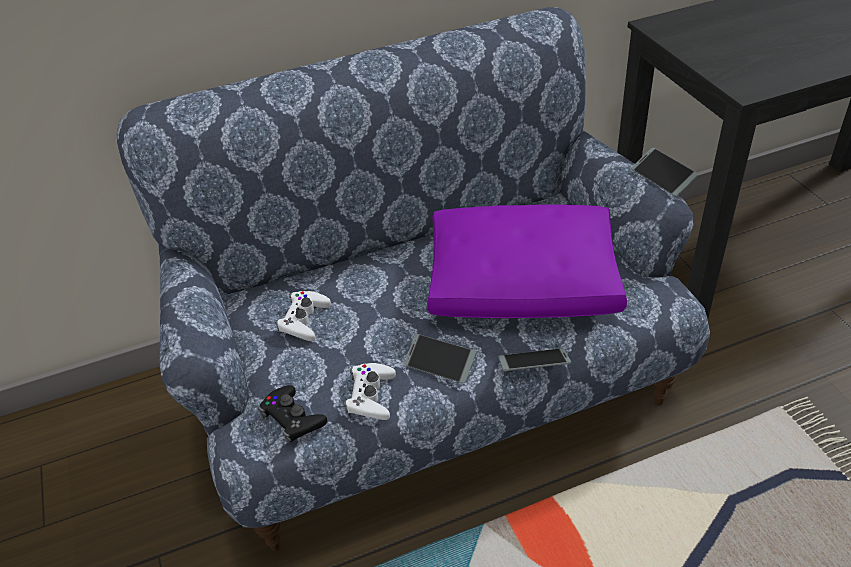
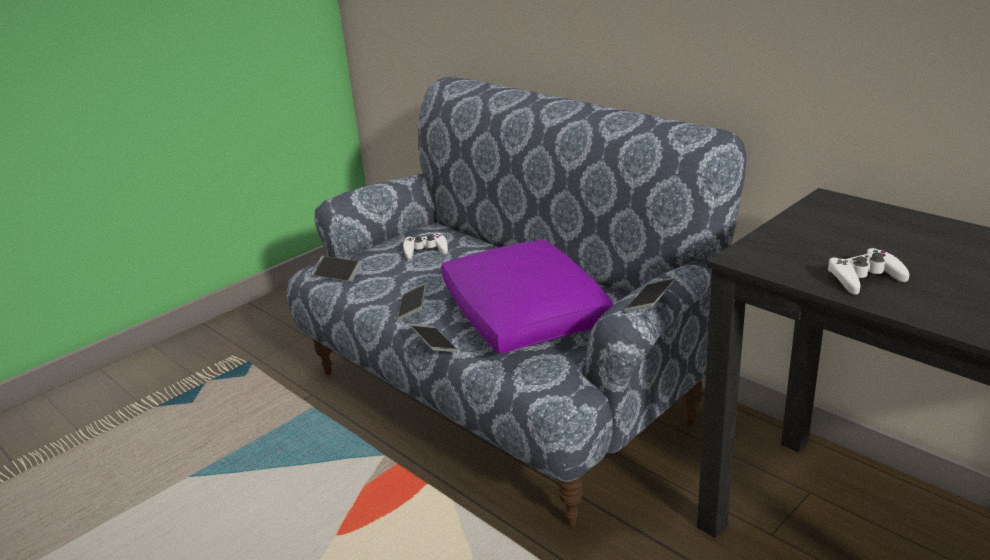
camera: 65 degrees right, 15 degrees down
(293, 418) = (337, 274): black game controller -> phone
(371, 396) = (368, 292): white game controller -> white game controller (864, 278)

